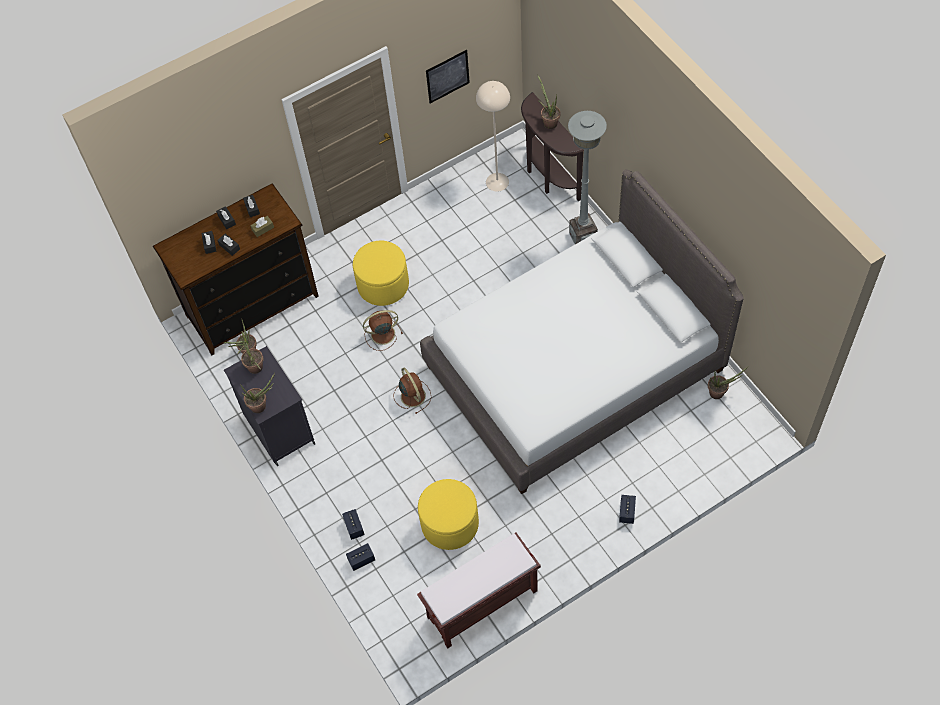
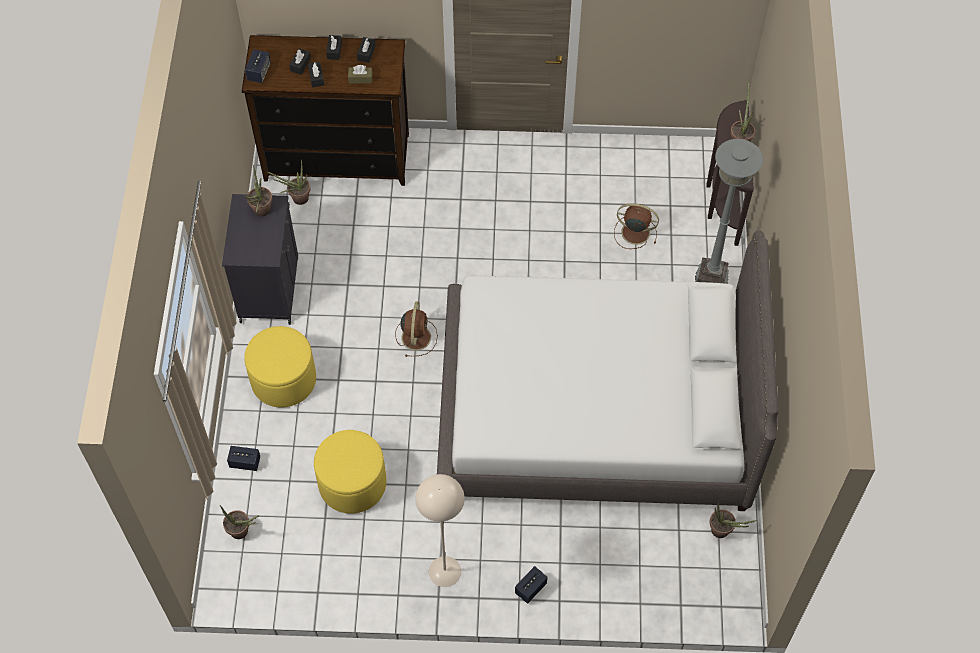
camera: 30 degrees right, 0 degrees up
(261, 406) = (238, 249): potted plant -> potted plant (243, 532)
(354, 527) = (263, 427): speaker -> speaker (259, 72)
(381, 334) = (434, 259): brown fan -> brown fan (634, 232)
(383, 285) = (474, 211): yellow ottoman -> yellow ottoman (283, 379)
(447, 76) = (653, 30): picture -> none
(481, 605) = (319, 581): brown bench -> none
(497, 182) = (667, 177): beige floor lamp -> beige floor lamp (445, 571)

